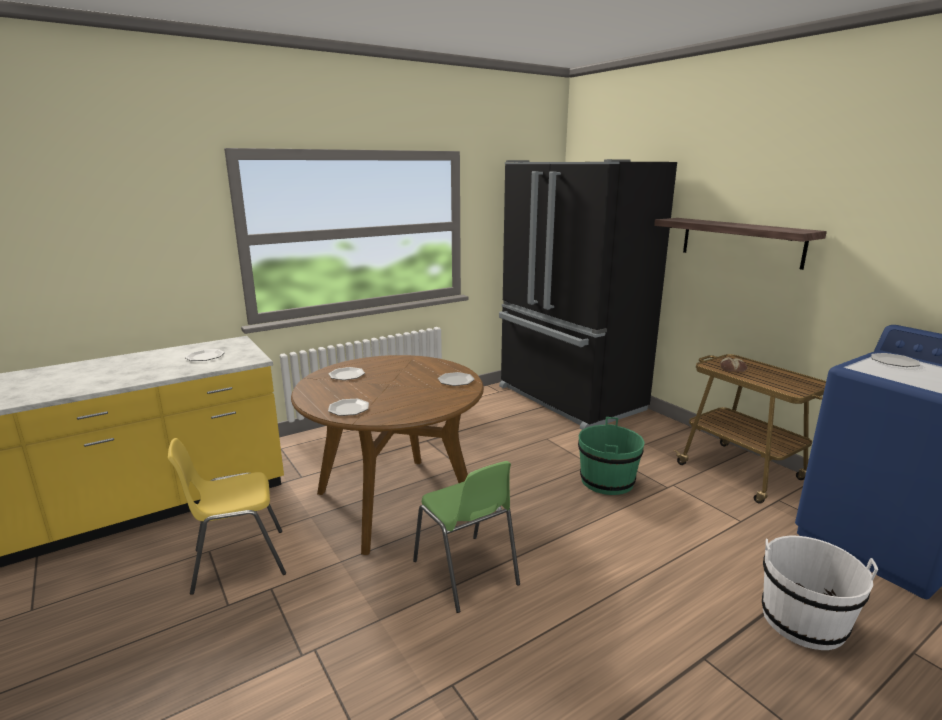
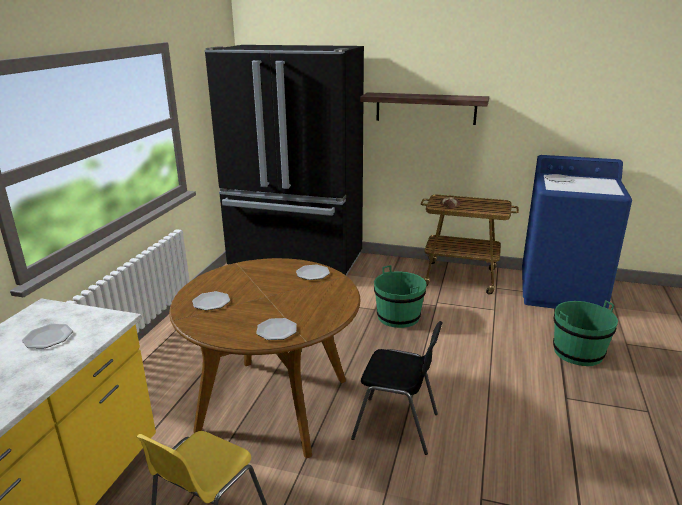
camera: 40 degrees left, 5 degrees up
(466, 573) = (396, 426): green chair -> black chair
(803, 620) = (578, 352): white bucket -> green bucket

